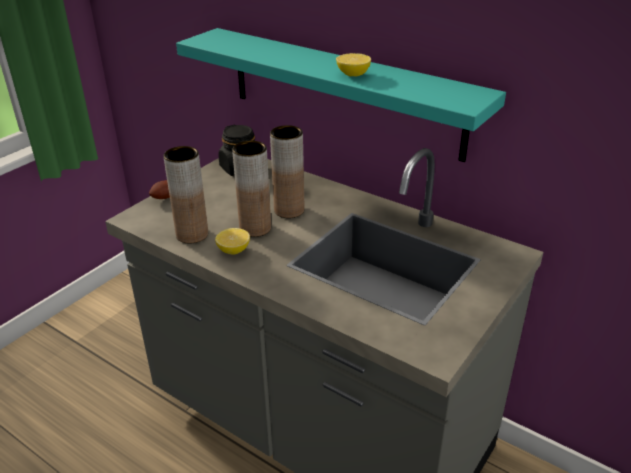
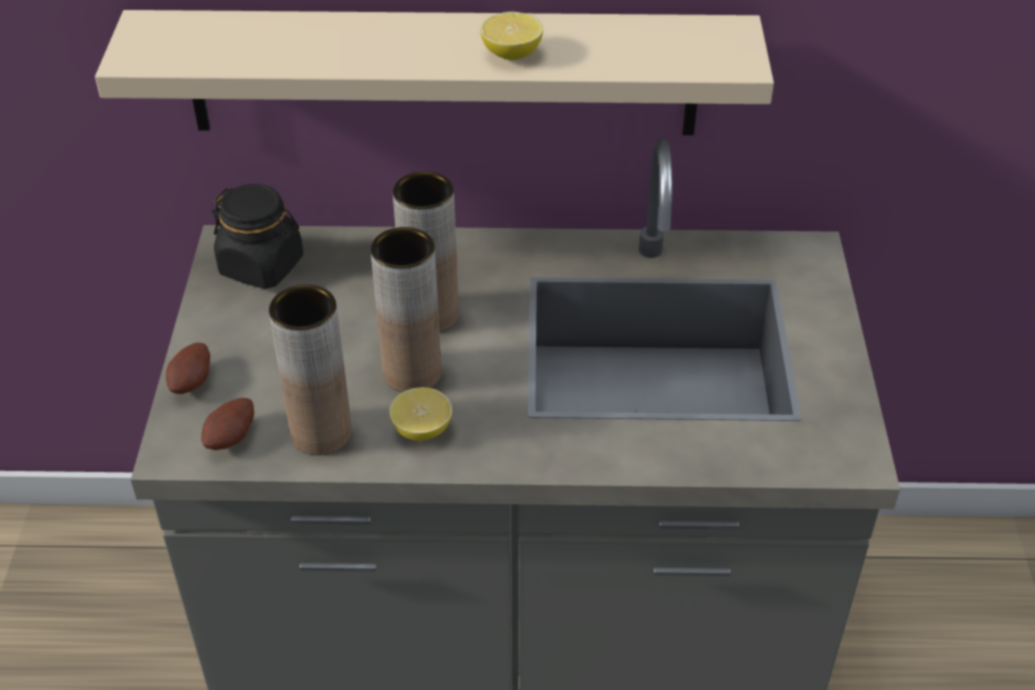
camera: 35 degrees left, 10 degrees up
(157, 222) = (232, 438): none -> potato
(342, 92) = (443, 73): turquoise shelf -> beige shelf

